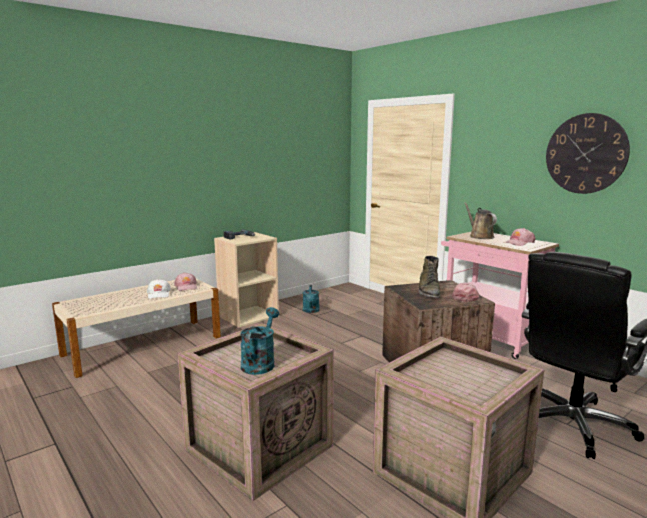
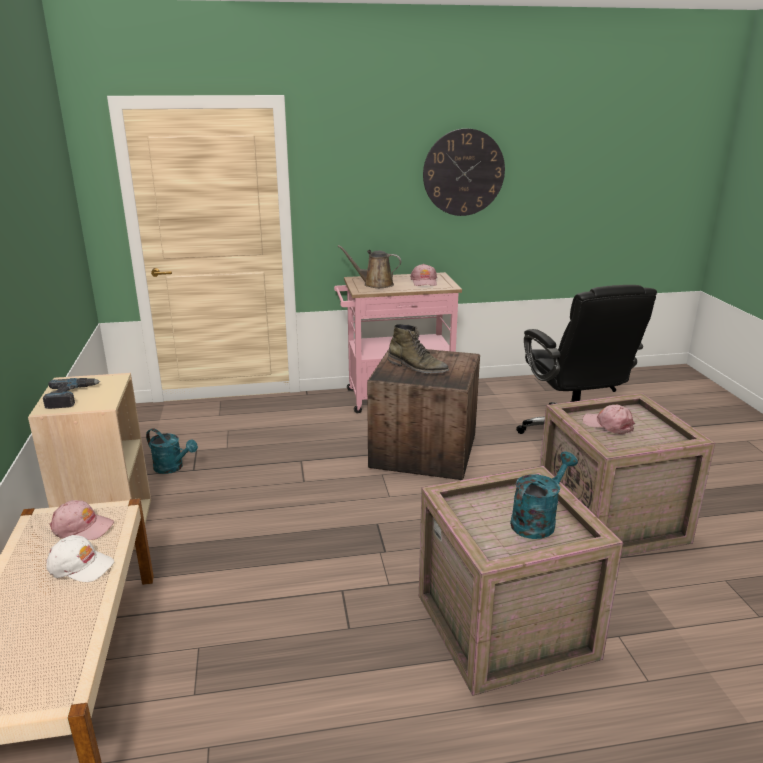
camera: 60 degrees left, 10 degrees up
(260, 363) = (537, 521): turquoise watering can -> turquoise watering can turned 90 degrees clockwise
(464, 297) = (452, 359): pink cap -> pink cap (608, 425)

